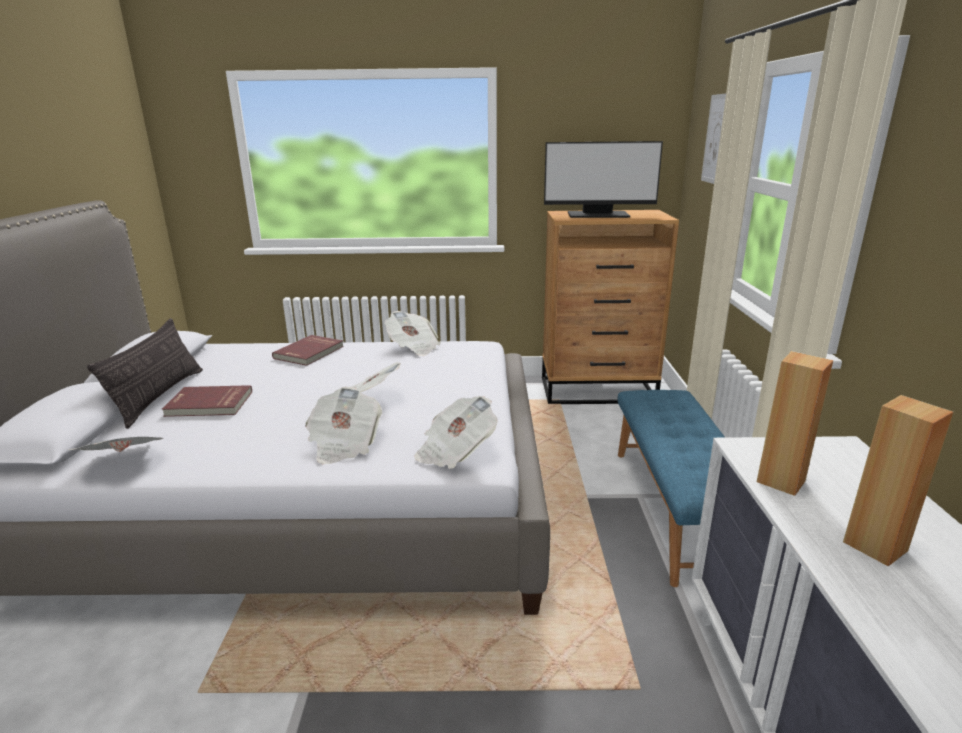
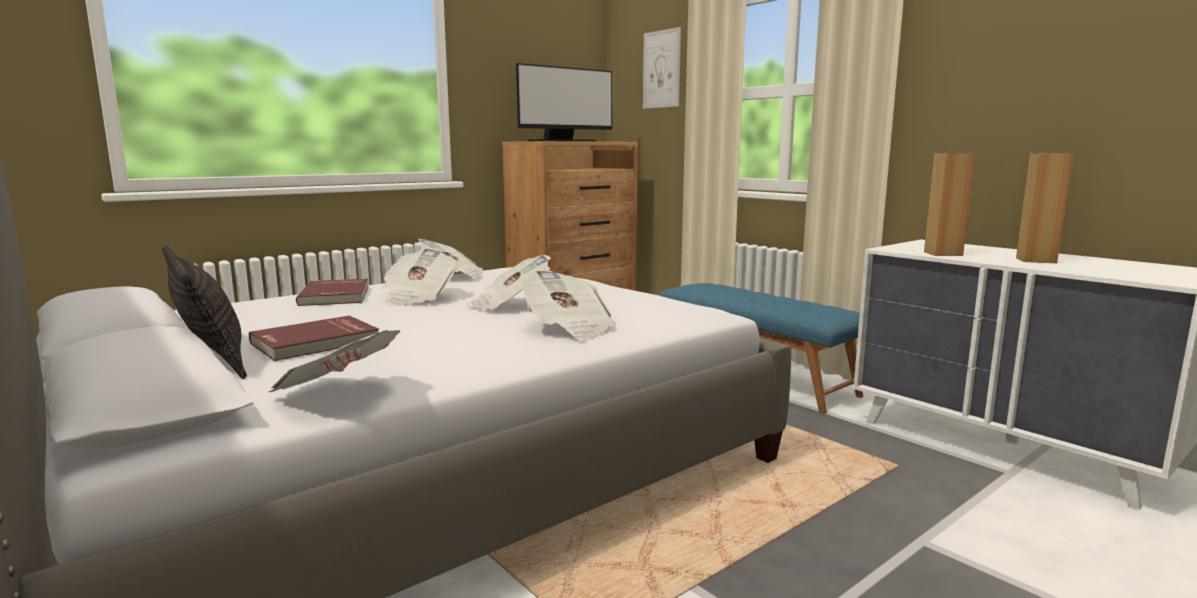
camera: 40 degrees left, 10 degrees down
(455, 451) = (679, 310): newspaper -> newspaper (418, 298)

